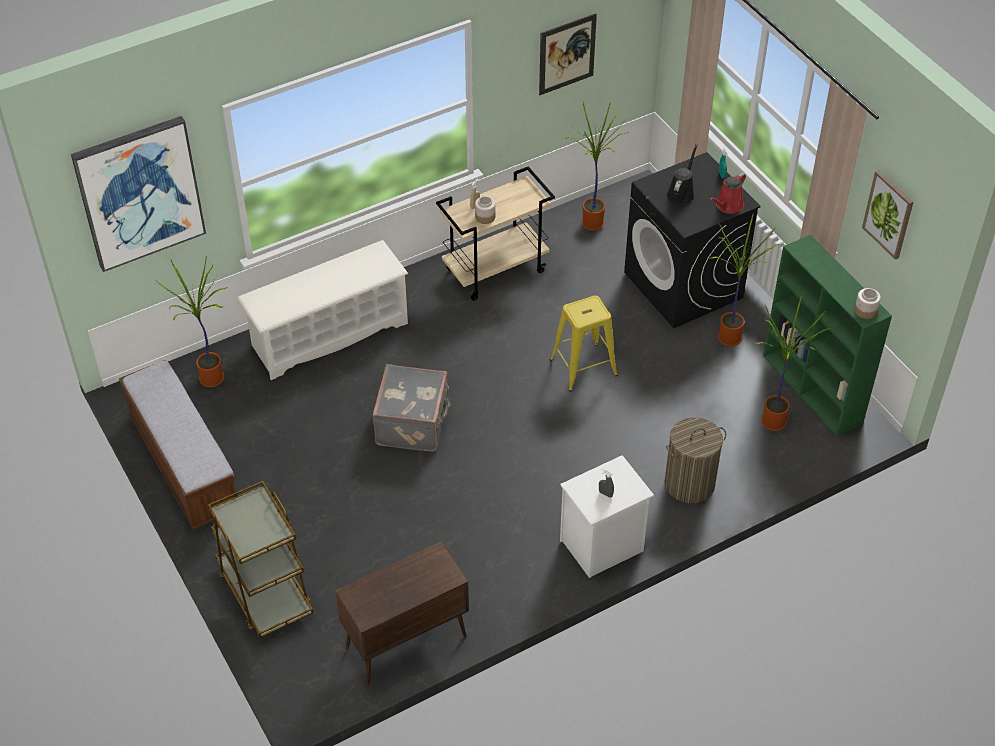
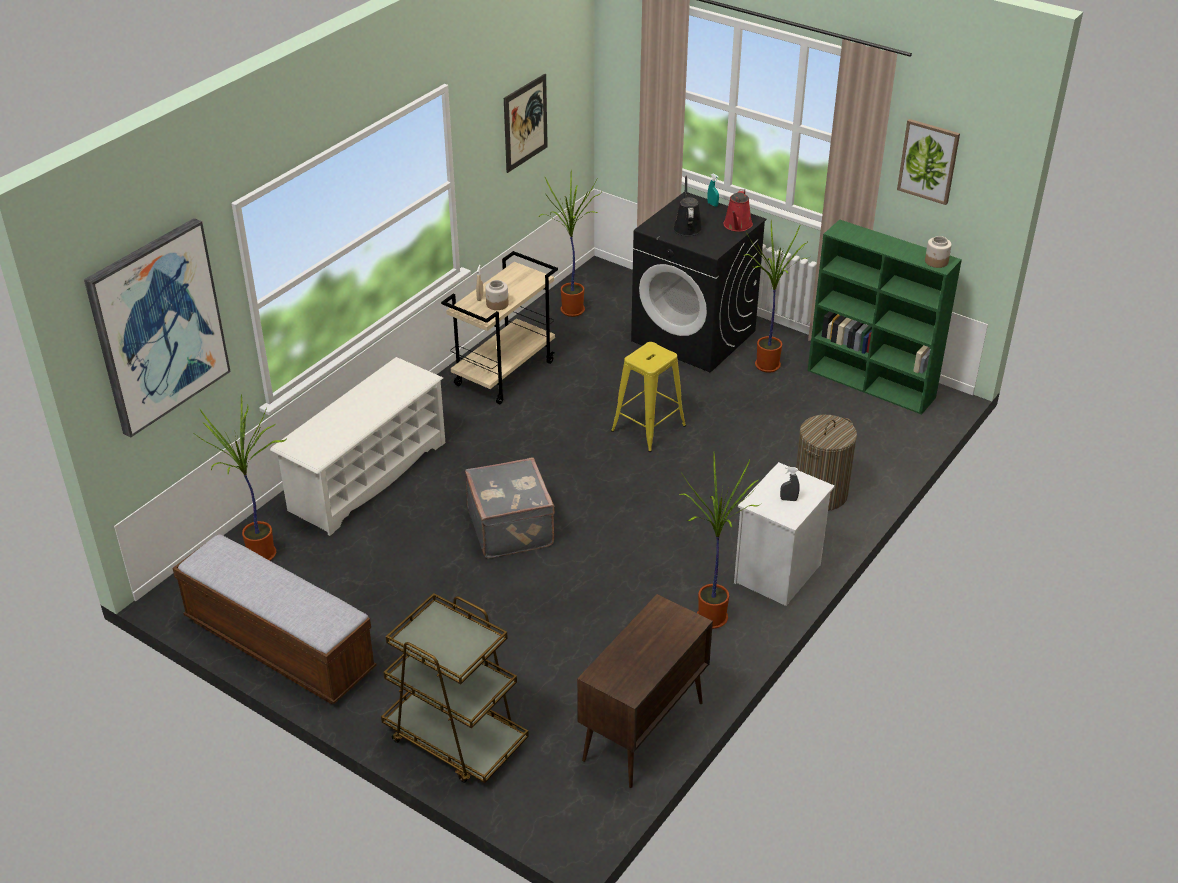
camera: 25 degrees left, 10 degrees down
(771, 422) = (855, 421): potted plant -> potted plant (709, 619)

